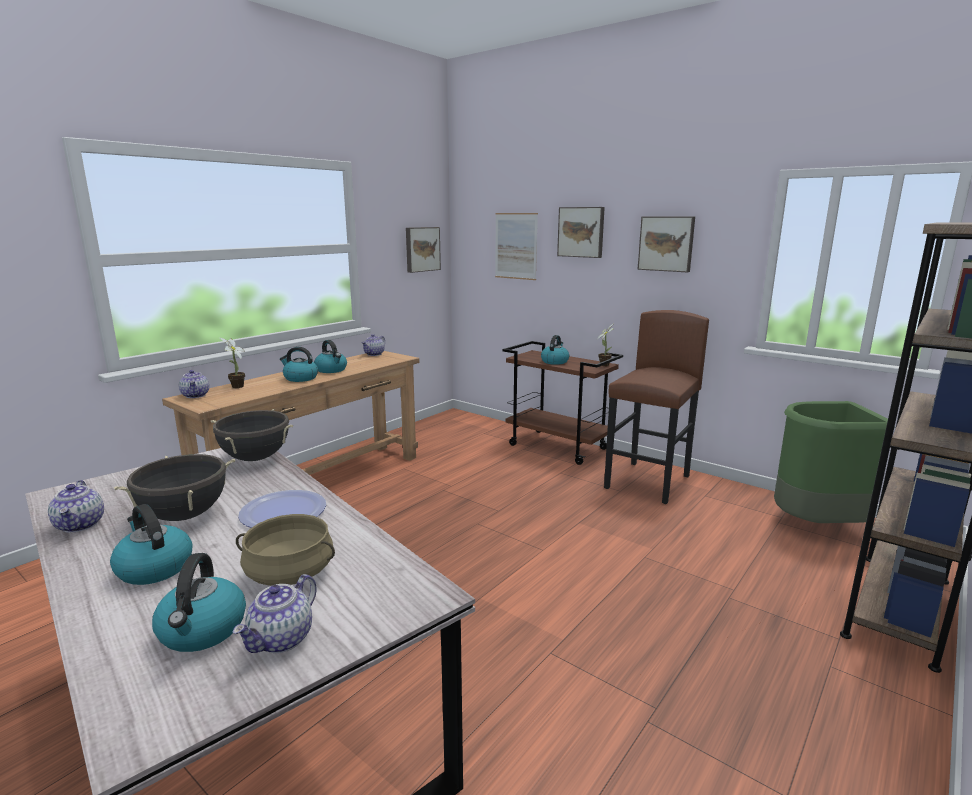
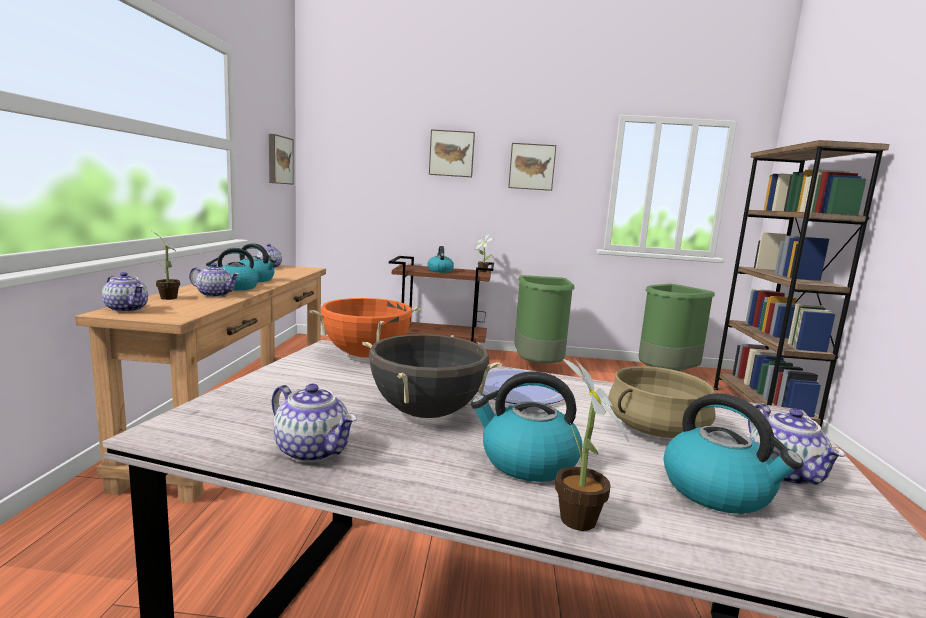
camera: 35 degrees left, 5 degrees down
(84, 613) = (576, 523): none -> potted plant
(256, 458) = (365, 355): black cooking pot -> orange cooking pot
(272, 385) = (215, 295): none -> teapot
(516, 246) = (379, 164): picture -> none
(648, 482) = (538, 367): brown stool -> green trash can

